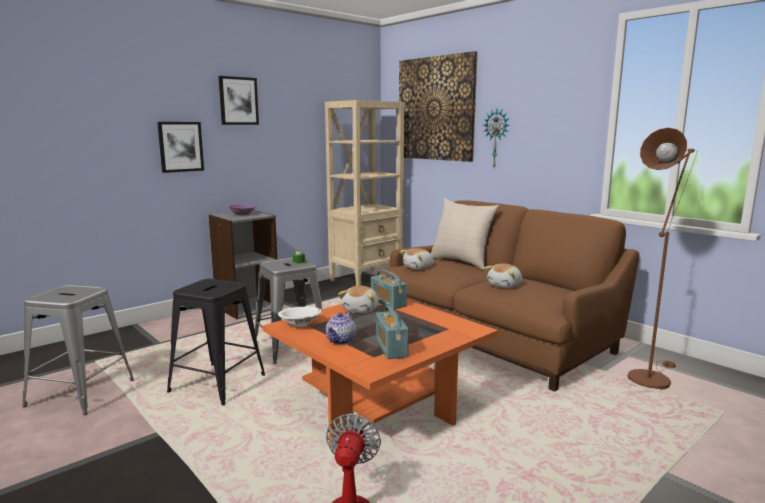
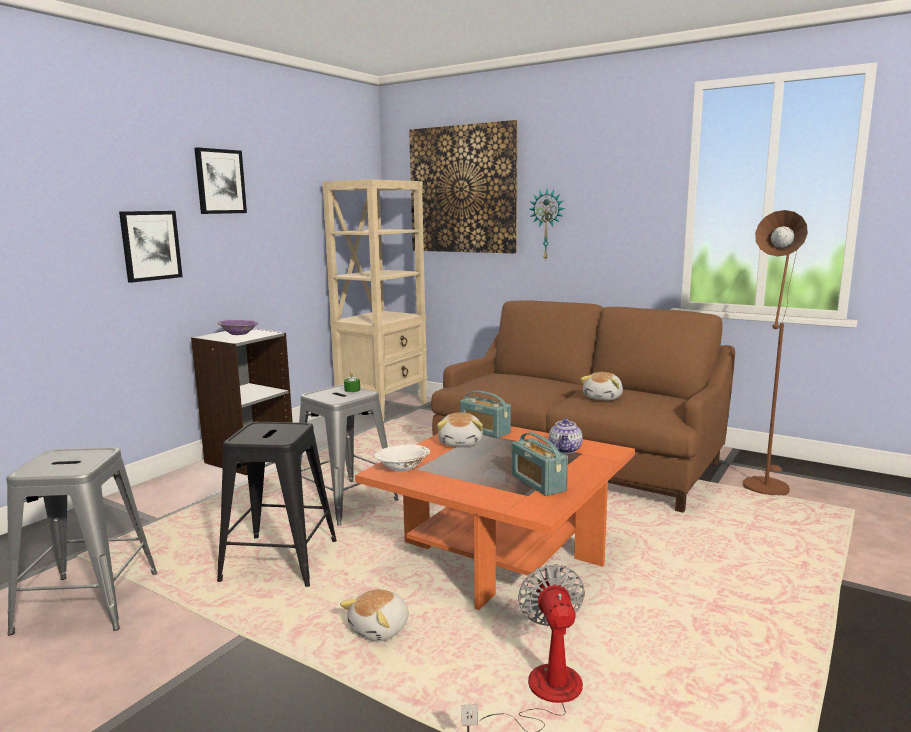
camera: 15 degrees left, 0 degrees up
(341, 340) = (471, 481): teapot -> teapot (565, 450)
(419, 267) = (486, 385): plush toy -> plush toy (380, 629)
(461, 261) = (528, 374): beige pillow -> none

